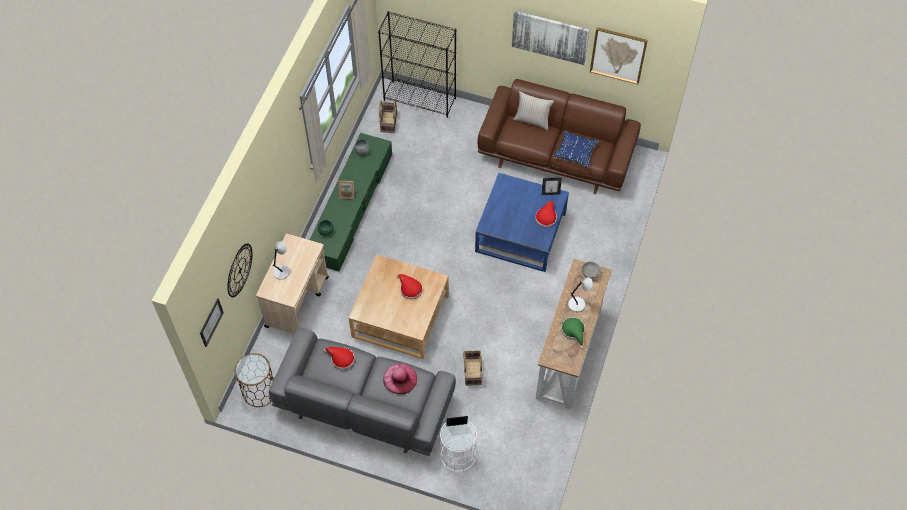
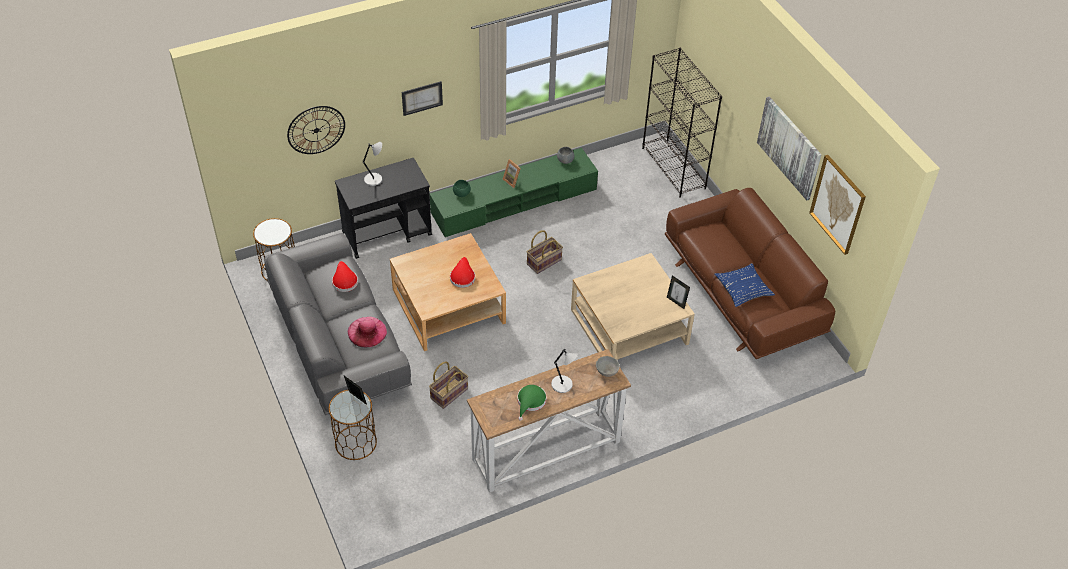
camera: 45 degrees right, 10 degrees down
(211, 322) = (247, 144): picture -> picture (422, 98)
(297, 301) = (387, 233): beige cart -> black cart
(388, 122) = (625, 165): basket -> basket (544, 261)
(458, 455) = (355, 442): white side table -> brown side table
(520, 232) = (629, 326): blue coffee table -> beige coffee table
(532, 120) = (736, 238): beige pillow -> none
(546, 217) = (648, 316): red hat -> none

